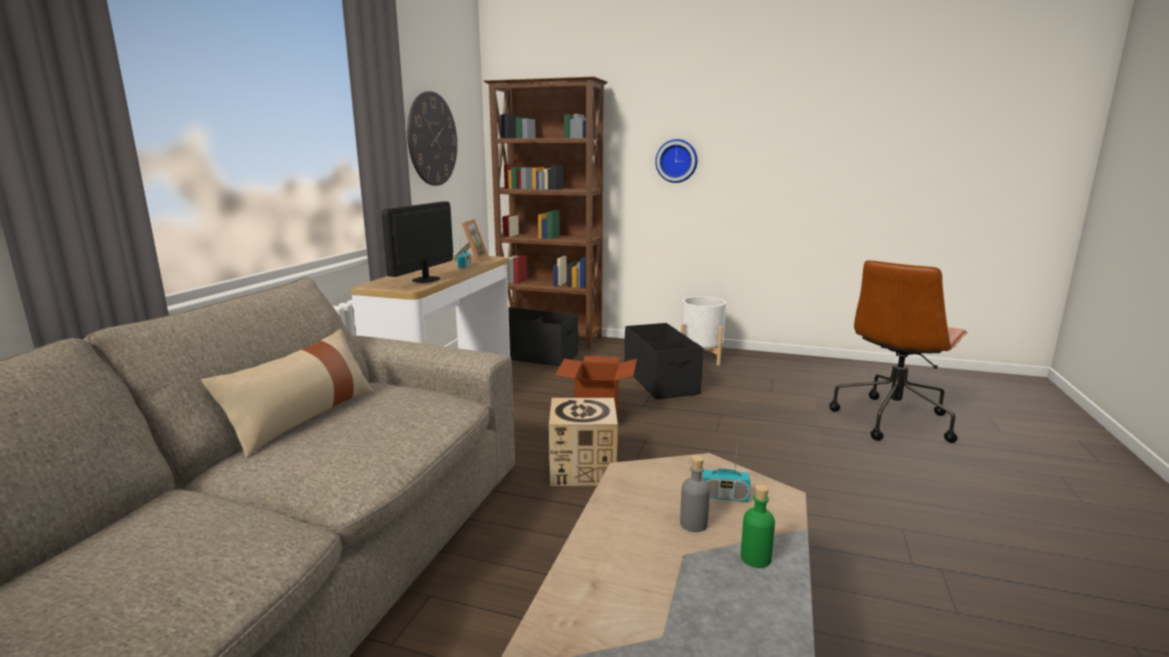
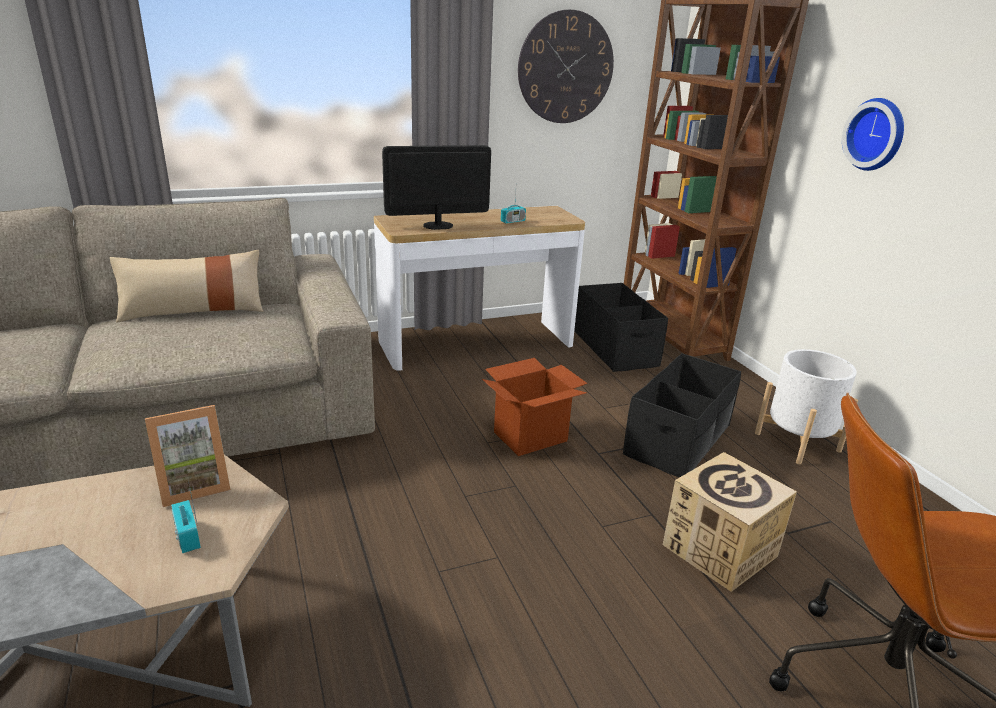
camera: 50 degrees right, 10 degrees up
(472, 259) = (546, 216): picture frame -> picture frame (194, 485)
(583, 469) = (414, 472): cardboard box -> cardboard box (719, 550)
(693, 524) = (120, 533): grey bottle -> none
(755, 558) = (68, 587): green bottle -> none

